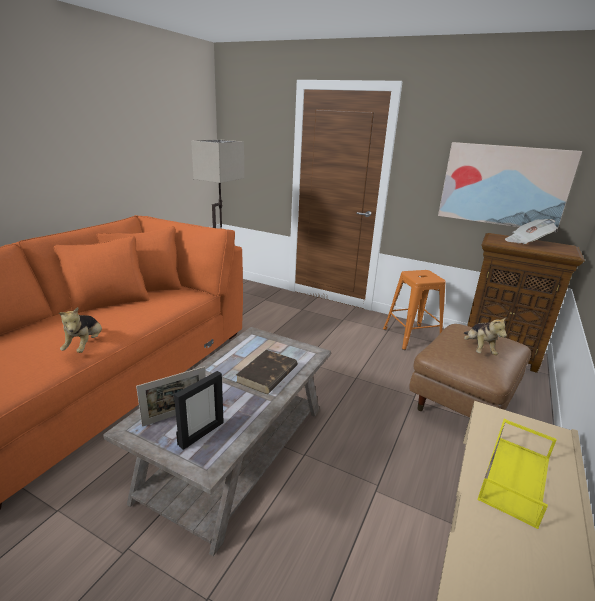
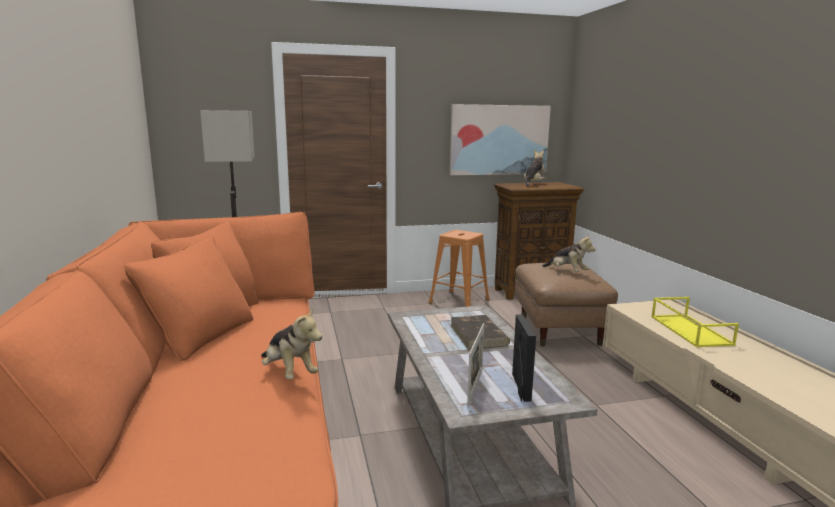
camera: 40 degrees left, 10 degrees down
(526, 242) = (534, 184): newspaper -> plush toy

